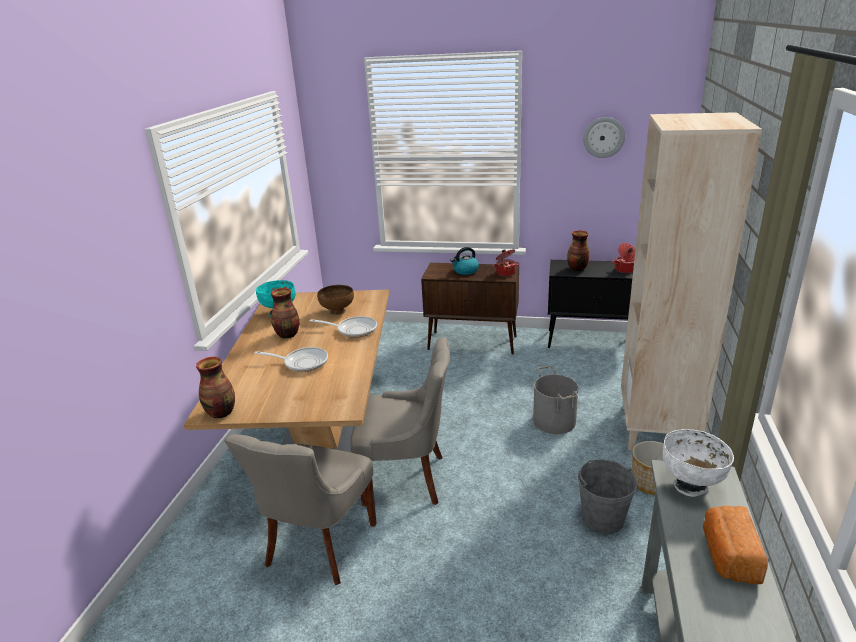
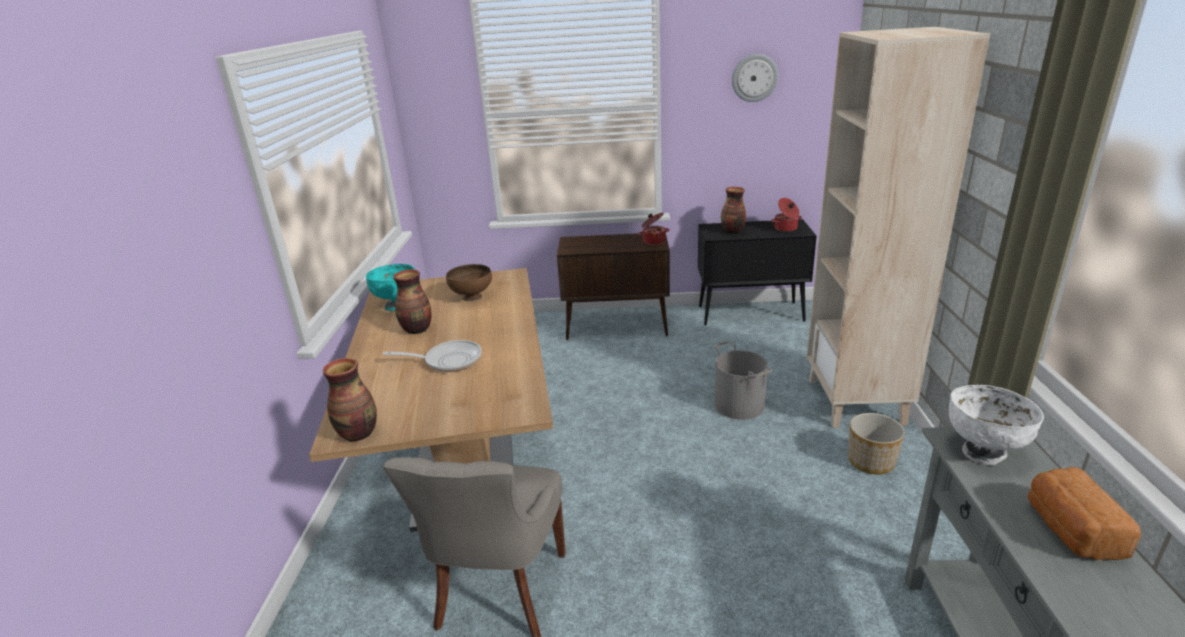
camera: 10 degrees left, 0 degrees up
(353, 330) = (500, 316): frying pan -> none
(406, 479) = (587, 493): grey chair -> none
(465, 271) = (606, 243): kettle -> none
(603, 518) = (833, 509): grey bucket -> none

